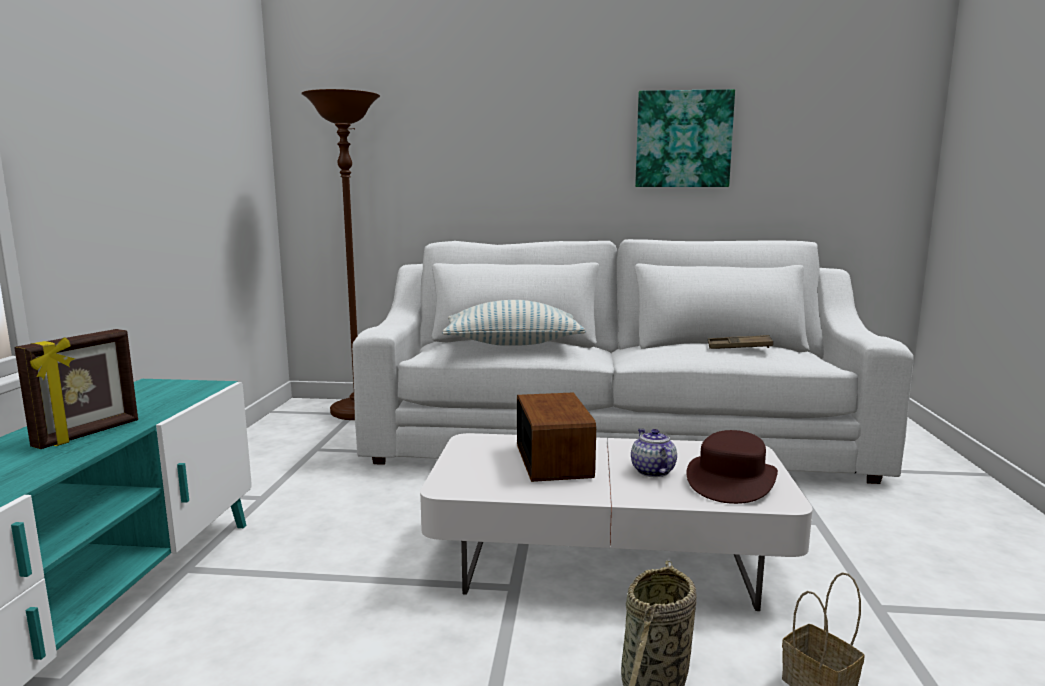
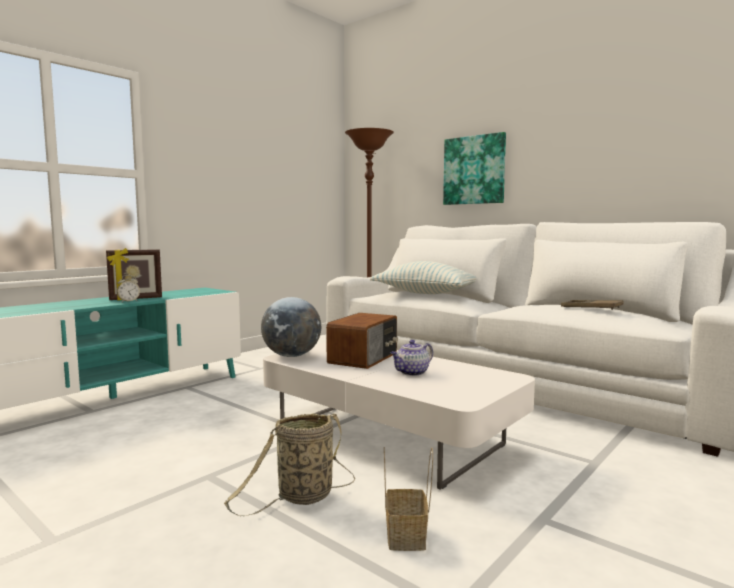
camera: 35 degrees right, 5 degrees down
(93, 444) = (128, 301): none -> alarm clock
(456, 480) = (292, 356): none -> globe
(652, 471) = (412, 373): teapot -> teapot turned 150 degrees counterclockwise
(683, 139) = (611, 140): picture -> picture (474, 170)
(731, 480) = (455, 386): brown hat -> none

